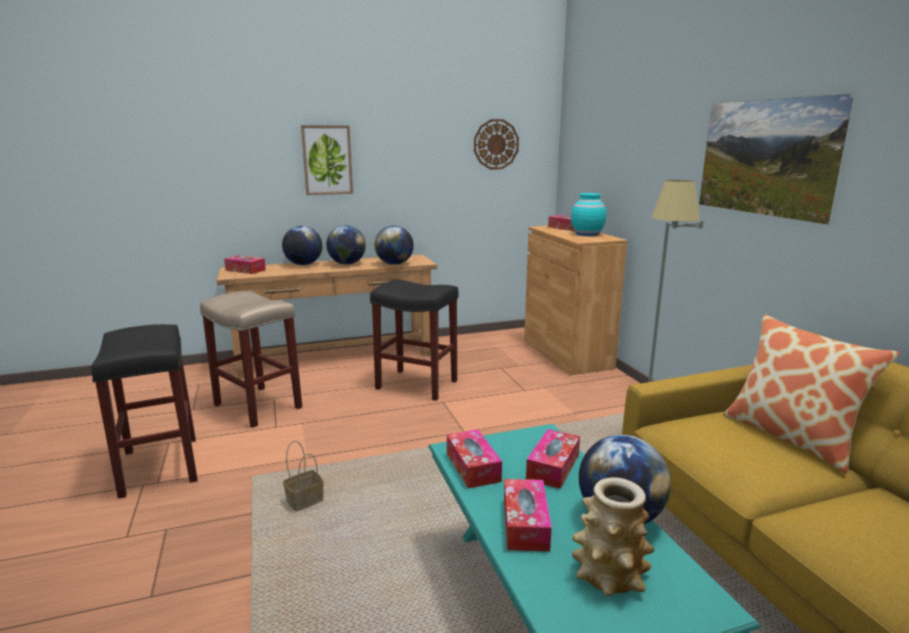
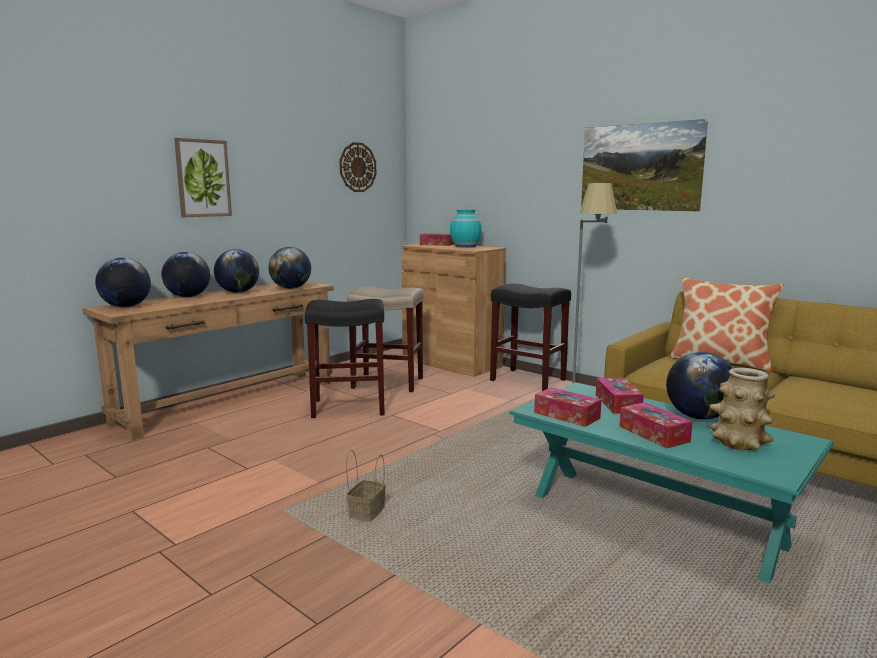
camera: 30 degrees left, 5 degrees down
(159, 465) = (153, 531): black stool -> black stool (527, 380)
(245, 270) = (126, 307): tissue box -> globe
(256, 406) = (196, 457): beige stool -> beige stool (386, 383)

